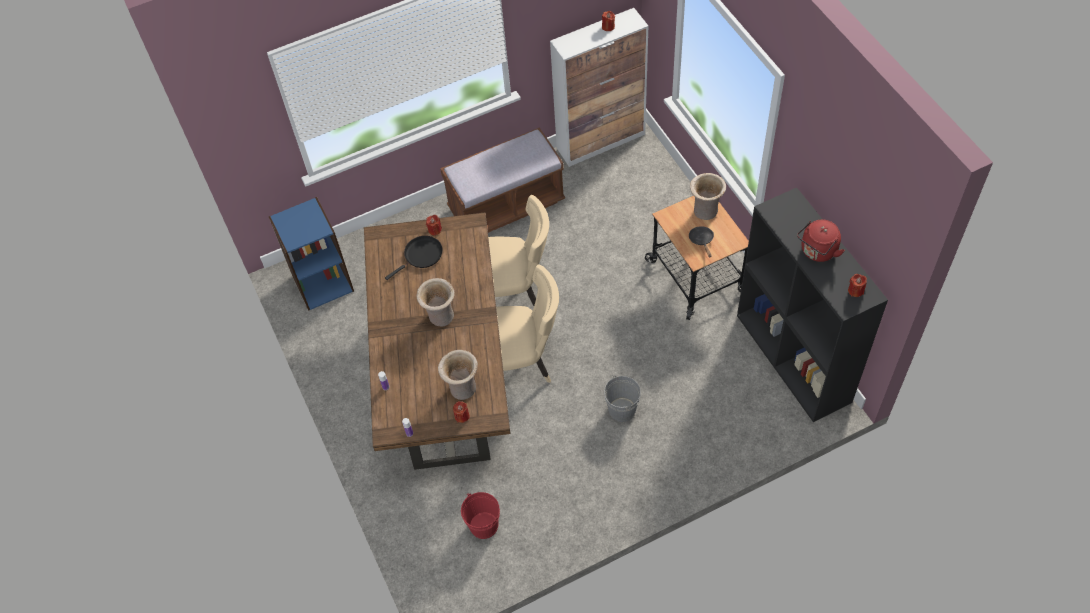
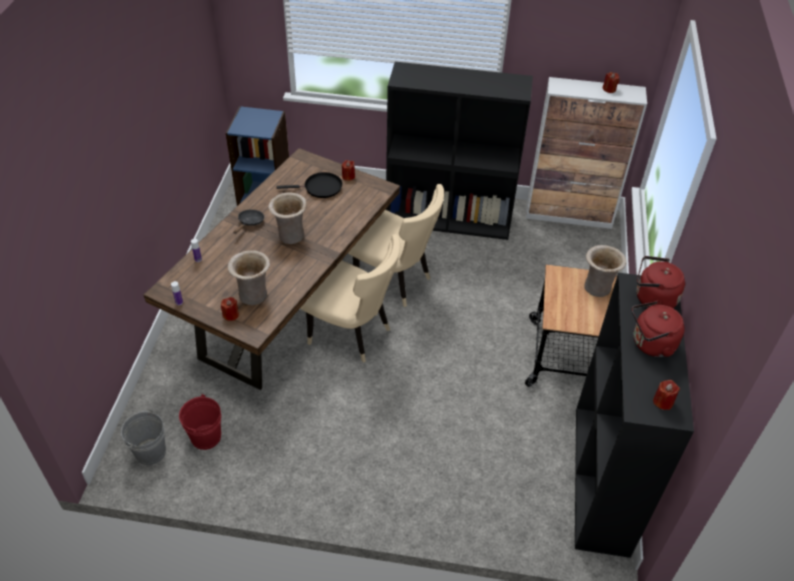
camera: 30 degrees right, 10 degrees down
(506, 205) = (449, 218): brown bench -> black bookcase
(622, 409) = (403, 421): grey bucket -> grey bucket (150, 452)
(701, 240) = (572, 309): black frying pan -> black frying pan (250, 222)
(792, 214) = (652, 298): none -> red kettle

